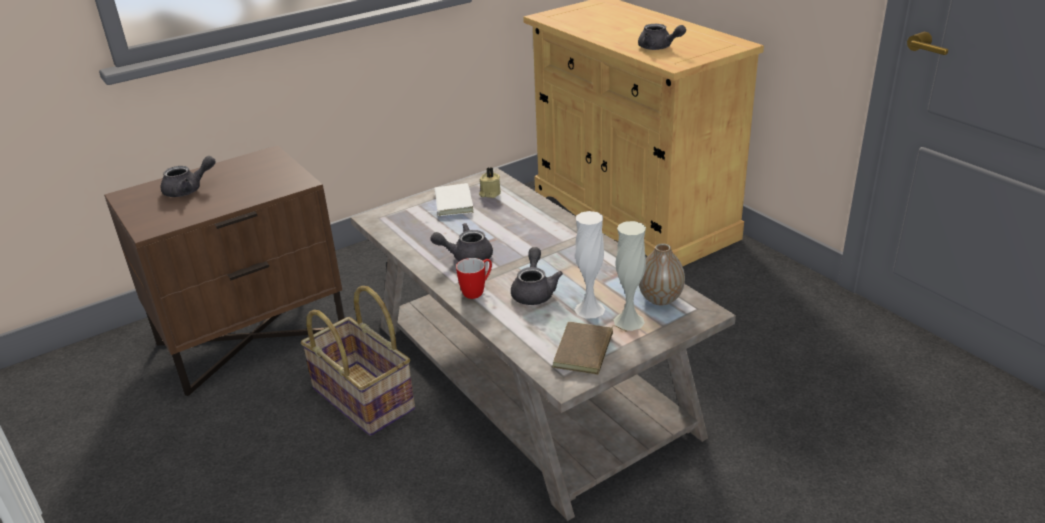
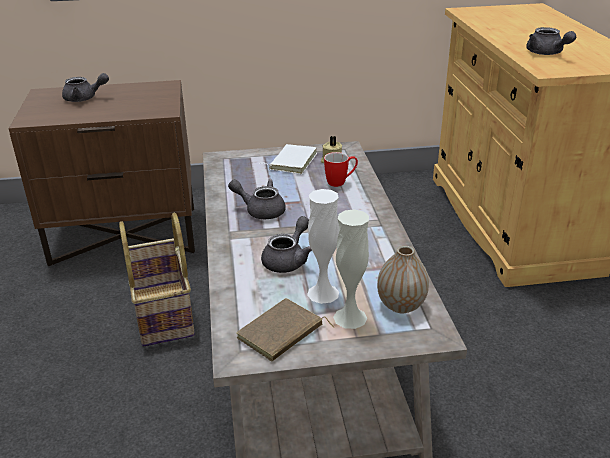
camera: 25 degrees right, 0 degrees up
(477, 291) = (241, 244): mug -> mug (340, 182)

